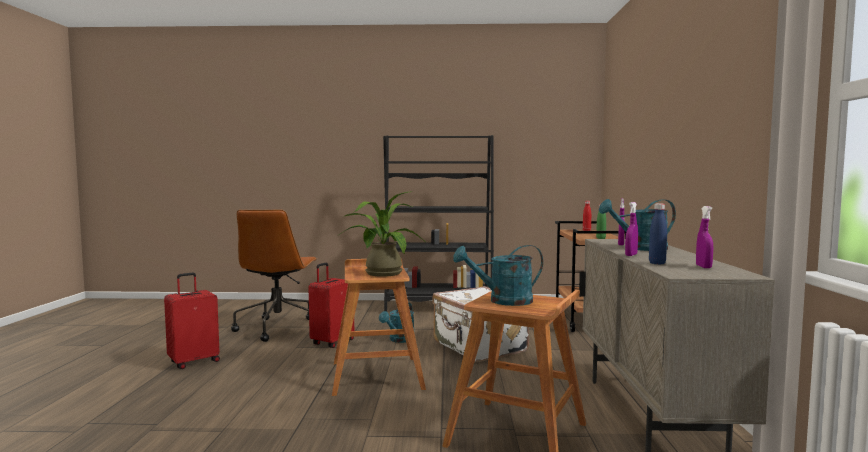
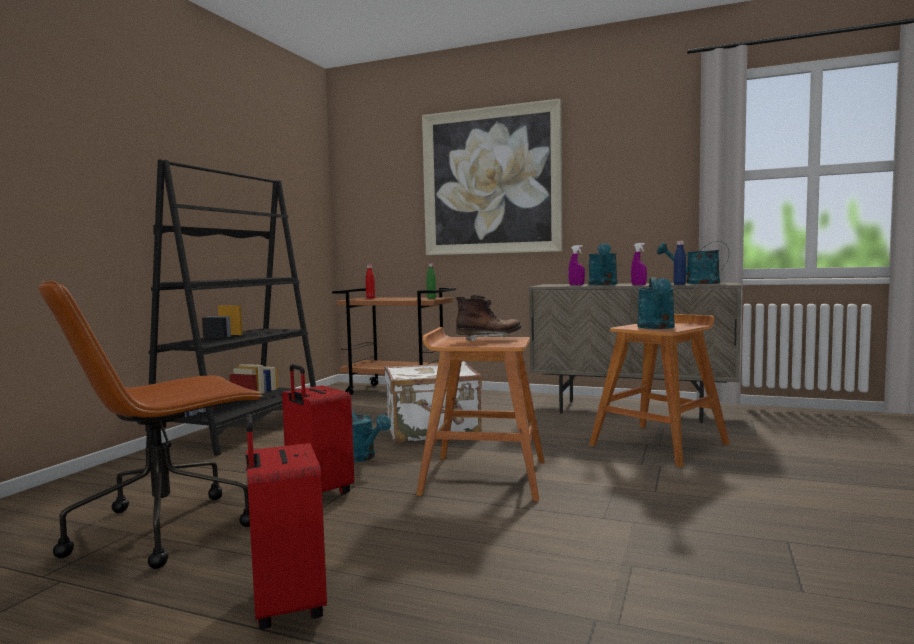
camera: 70 degrees left, 0 degrees up
(278, 328) = (166, 528): brown office chair -> brown office chair turned 120 degrees clockwise
(380, 273) = (488, 340): potted plant -> brown boot
(660, 118) = (491, 181): none -> picture
(703, 267) = (695, 283): purple spray bottle -> turquoise watering can

